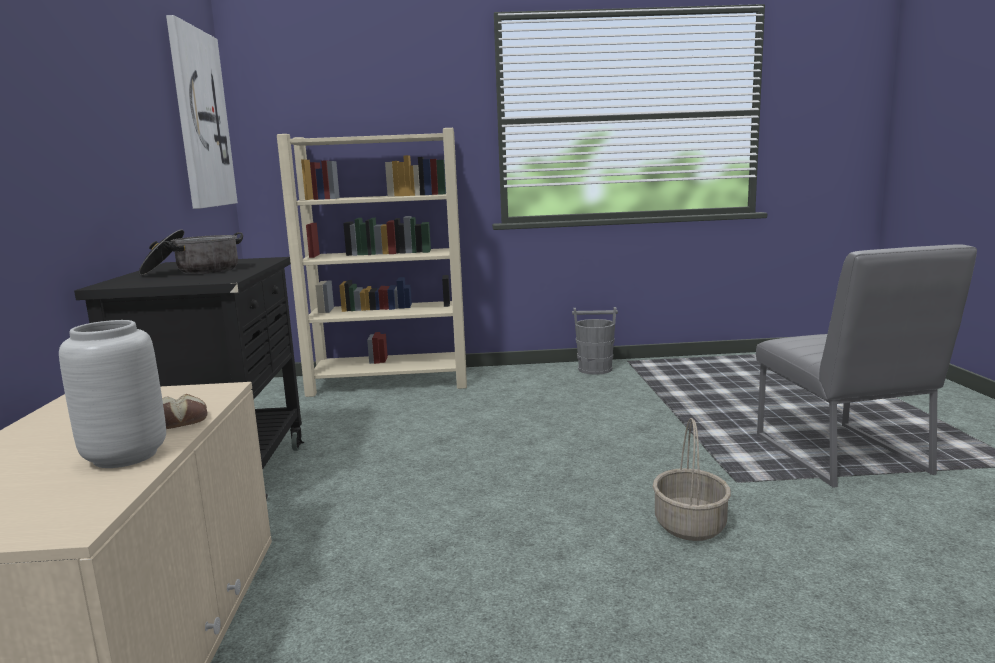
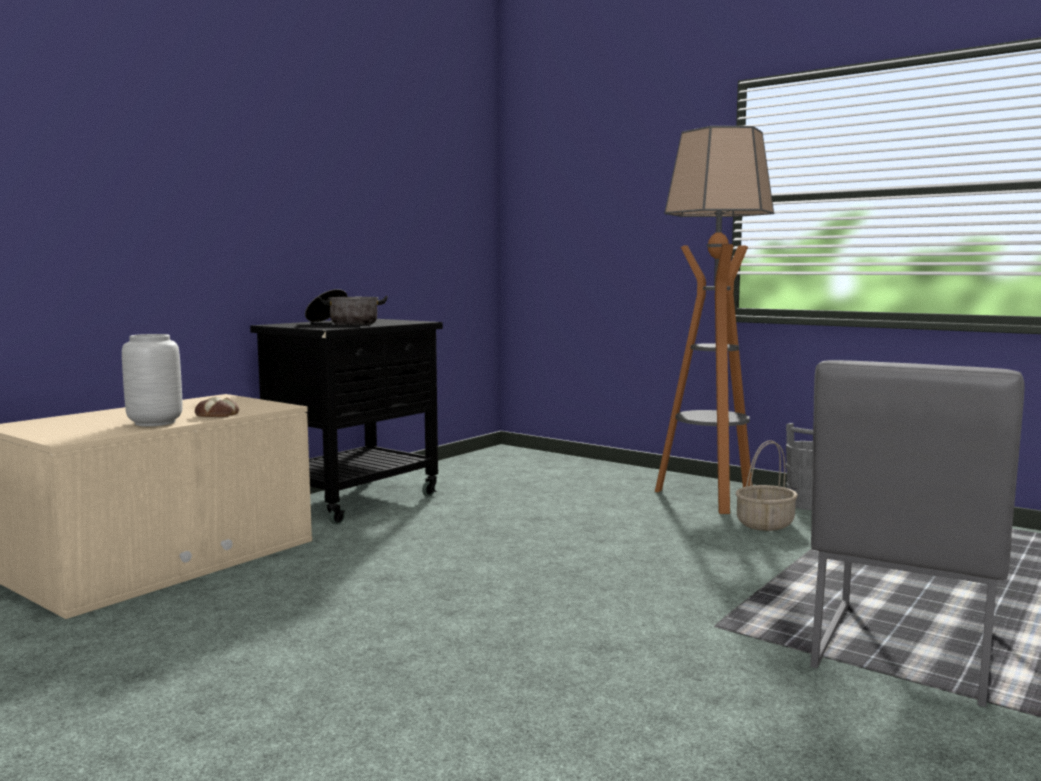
camera: 40 degrees right, 5 degrees down
(200, 119) = (453, 202): picture -> none
(390, 381) = (590, 468): beige bookcase -> none
(527, 382) = (709, 497): none -> floor lamp
(689, 525) = (591, 635): basket -> basket (765, 524)

